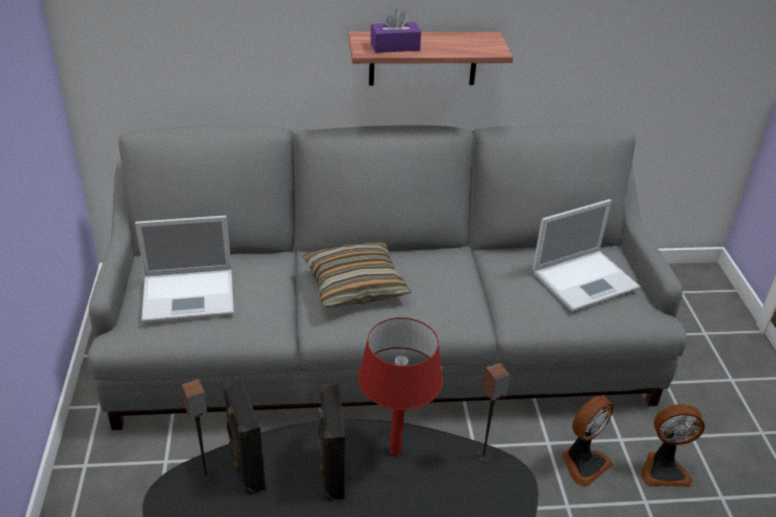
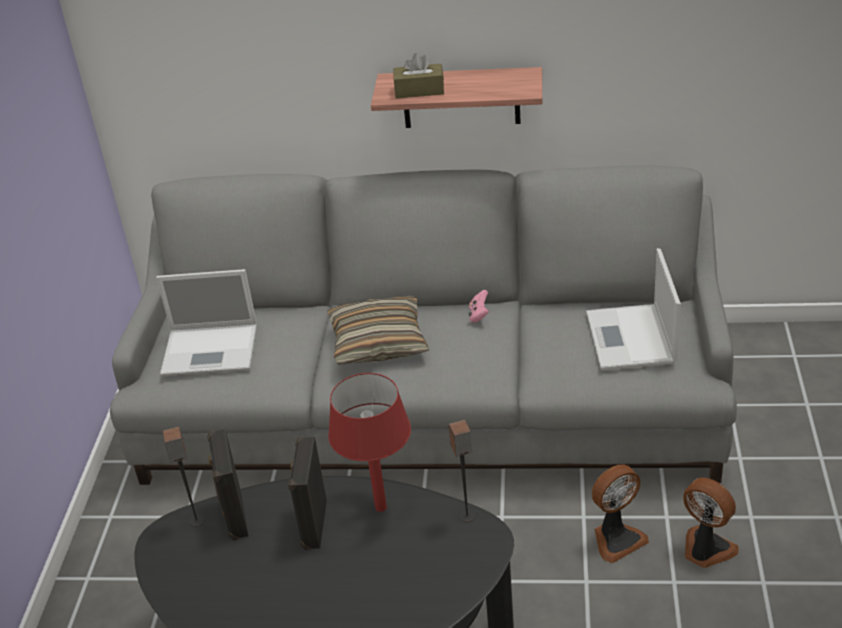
camera: 15 degrees right, 0 degrees up
(395, 46) = (419, 90): purple tissue box -> brown tissue box
(443, 259) = (479, 315): none -> pink game controller
(586, 279) = (631, 339): laptop -> laptop turned 105 degrees clockwise
(663, 469) = (705, 550): fan -> fan turned 150 degrees counterclockwise

